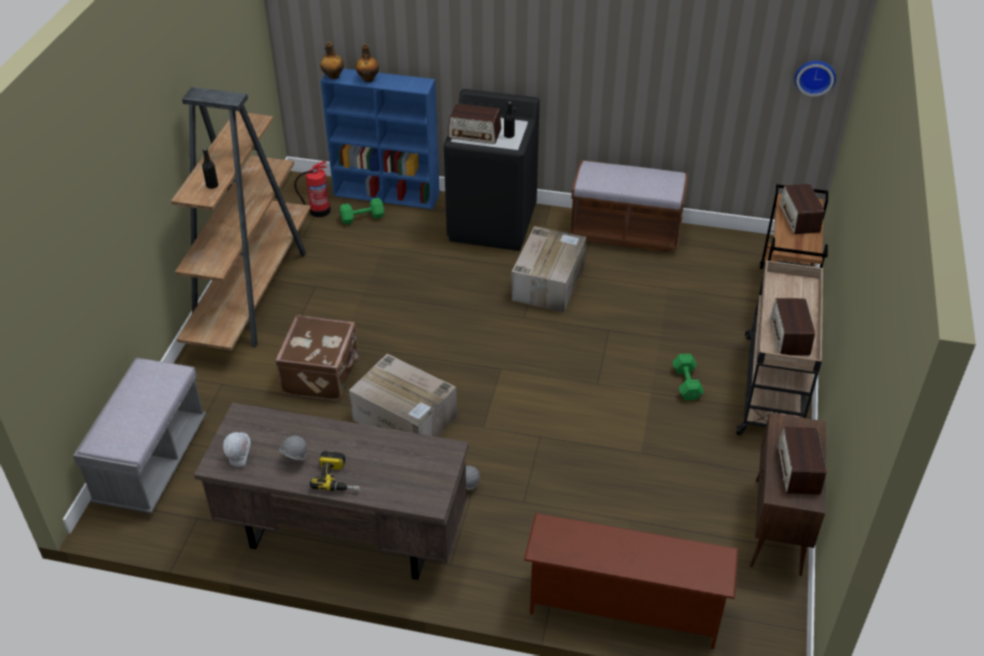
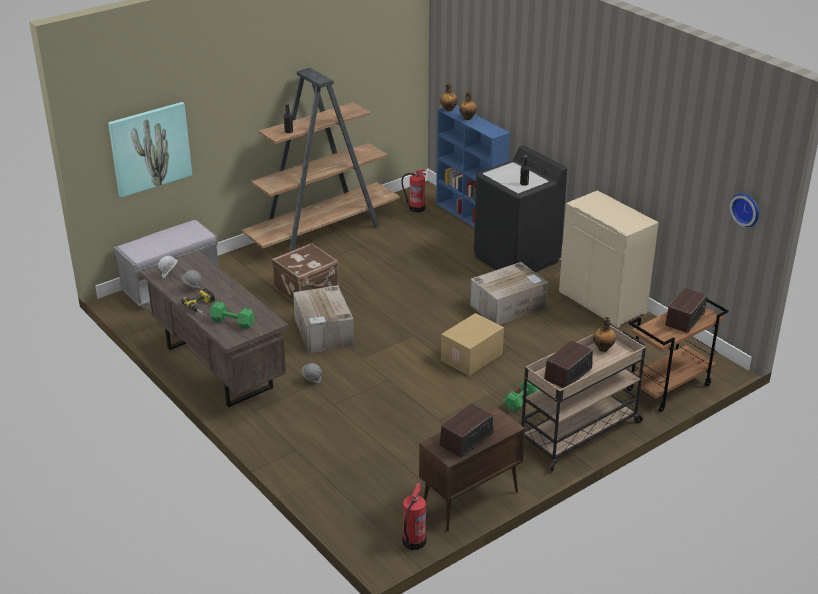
camera: 40 degrees right, 10 degrees down
(71, 294) = (150, 148): none -> picture
(363, 218) = (438, 223): green dumbbell -> green dumbbell (233, 323)
(475, 134) = (503, 175): radio -> none
(587, 362) = (472, 358): none -> cardboard box
(623, 609) = (317, 483): brown shoe rack -> none
(625, 232) = (603, 302): brown bench -> beige cabinet
(780, 289) = (603, 348): none -> bottle
(789, 611) = (413, 542): none -> fire extinguisher

